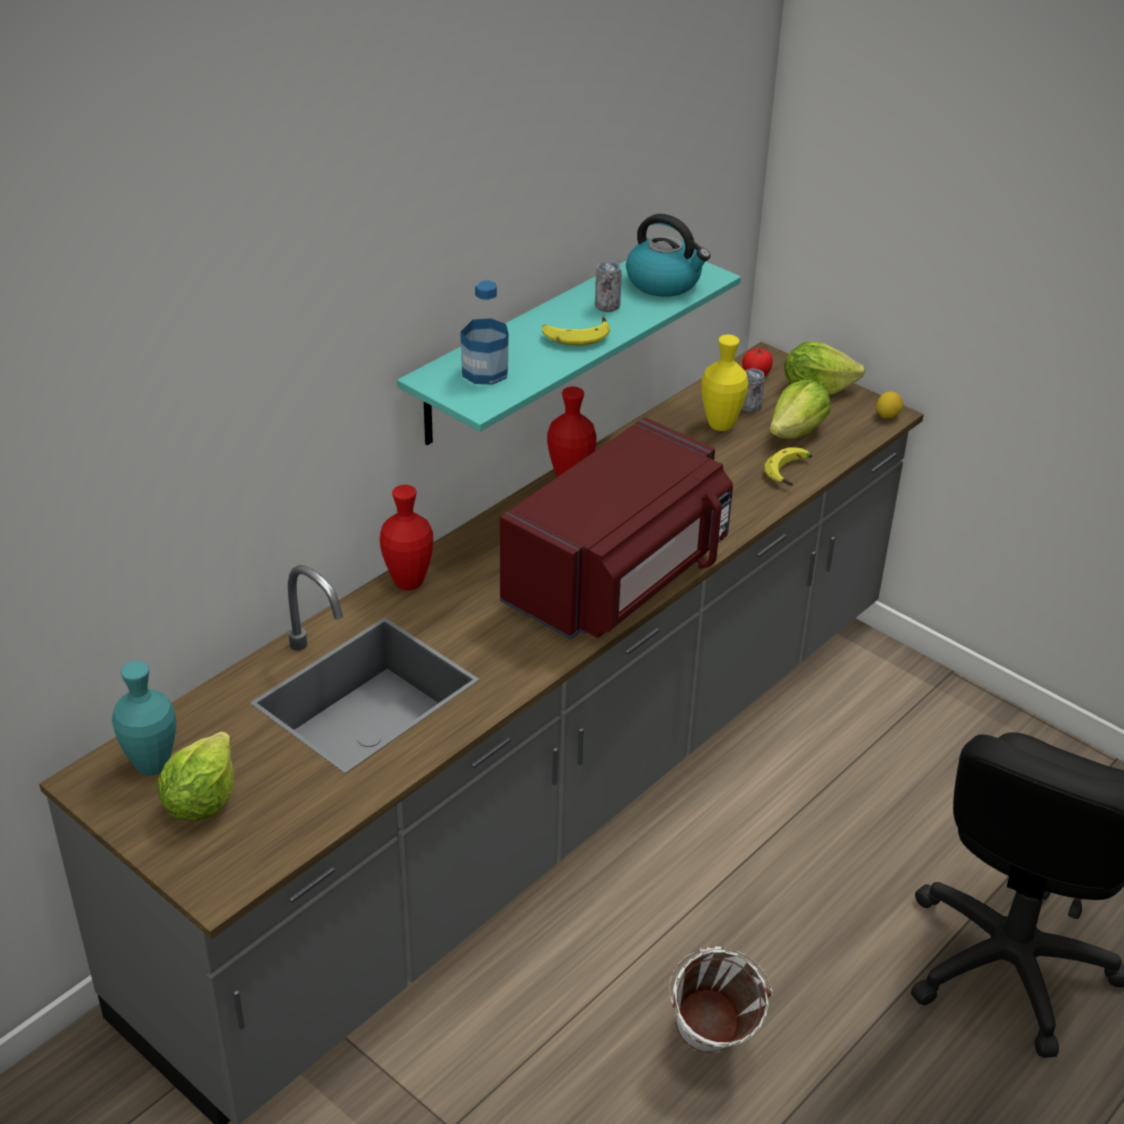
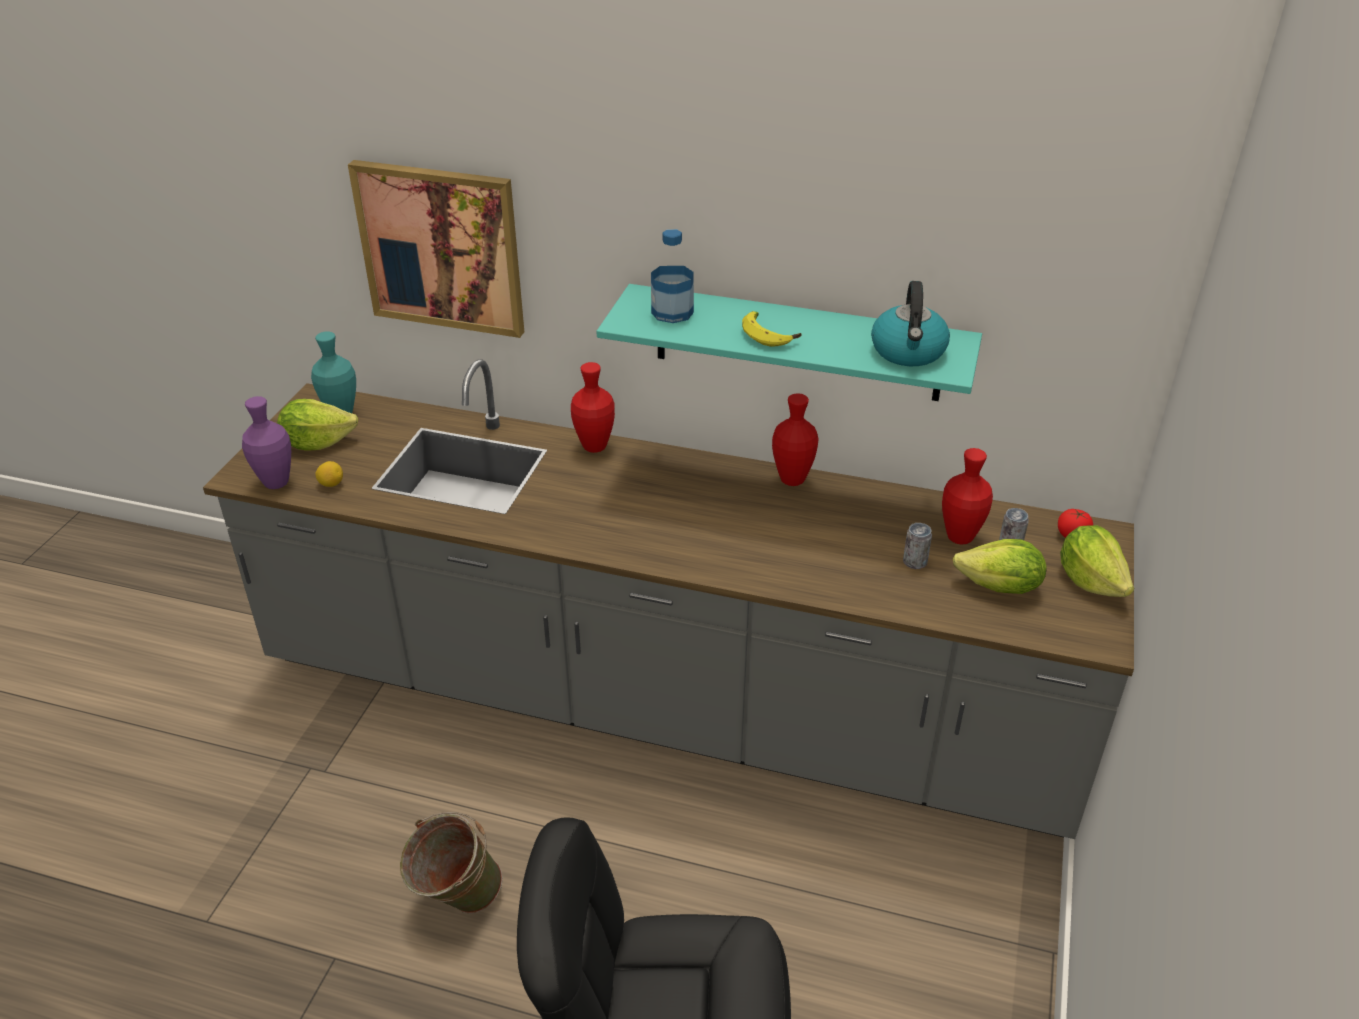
camera: 65 degrees right, 0 degrees up
(201, 469) = (441, 248): none -> picture
(261, 856) = (276, 483): none -> purple vase
(607, 306) = (834, 336): can -> can (915, 562)
(619, 579) = (678, 545): red microwave -> none
(710, 1049) = (456, 901): white bucket -> green bucket
(720, 425) = (960, 537): yellow vase -> red vase
(791, 472) = (927, 601): banana -> none
(887, 415) = (1099, 642): lemon -> lemon (331, 484)

